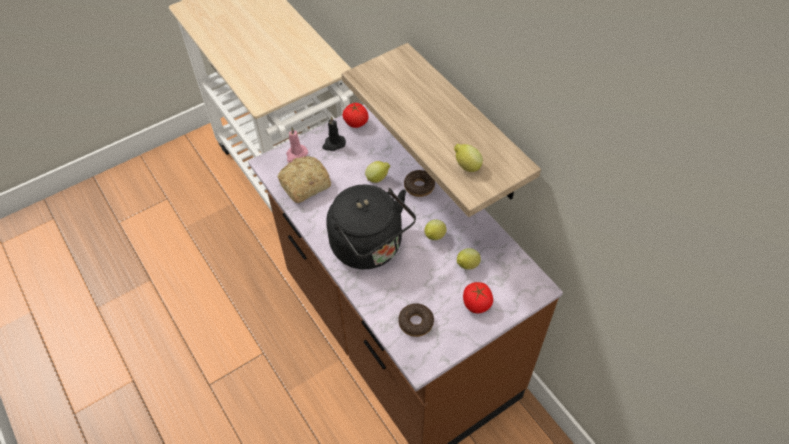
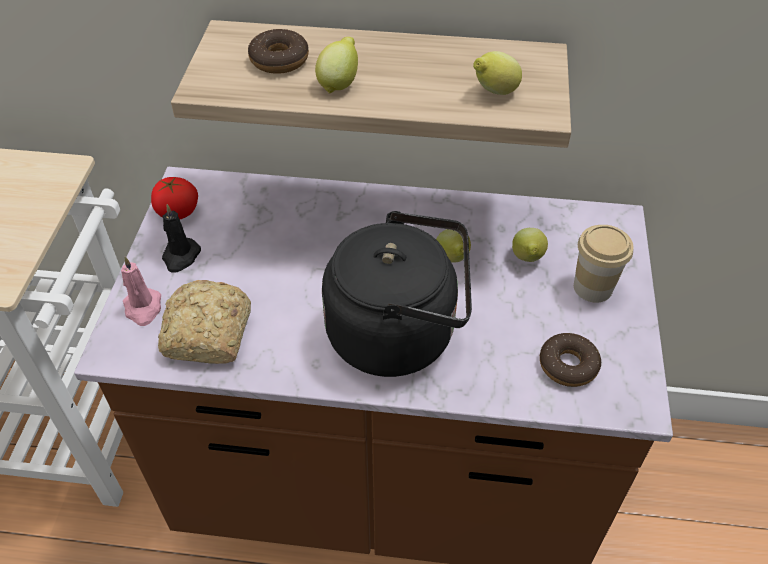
camera: 50 degrees left, 5 degrees down
(378, 178) = (296, 251): lemon -> lemon (339, 84)
(419, 186) = (358, 222): donut -> donut (279, 60)
(476, 304) = (593, 287): tomato -> cup

